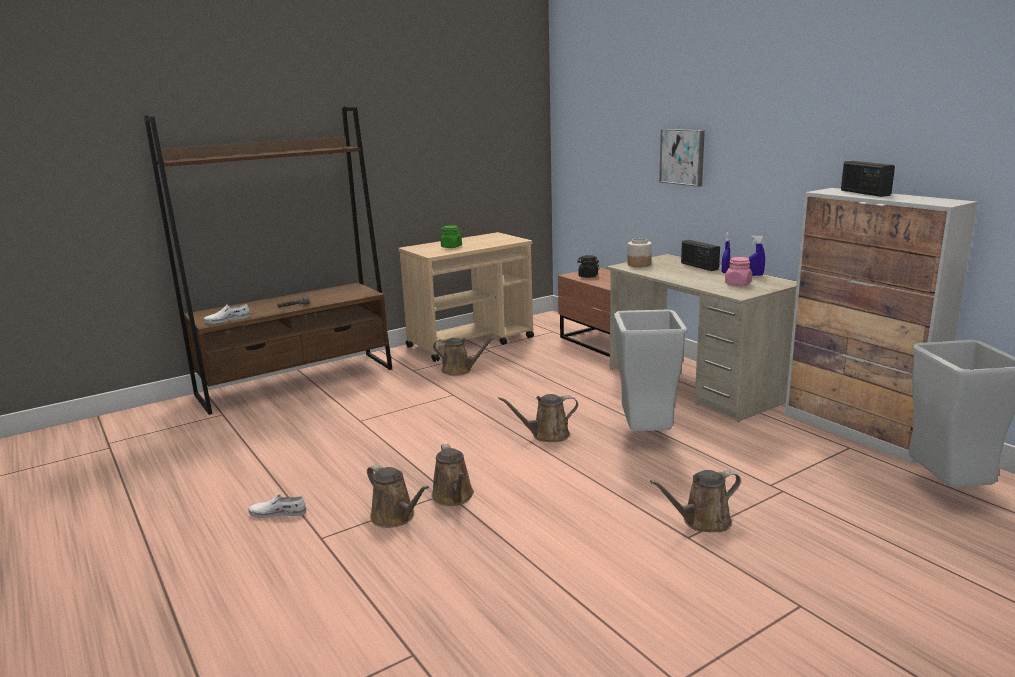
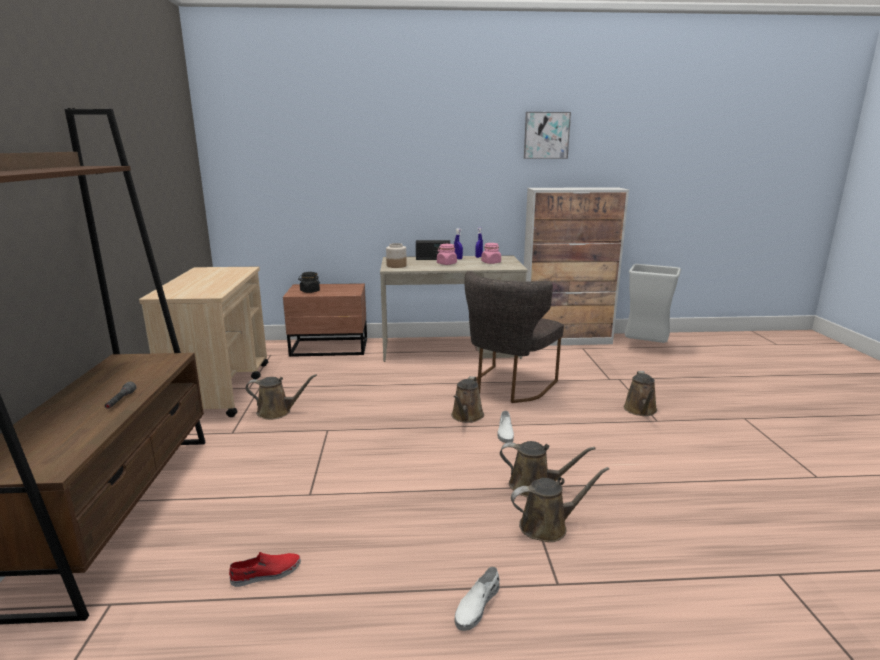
camera: 60 degrees left, 0 degrees up
(227, 320) = (69, 452): white shoe -> white shoe (505, 433)
(269, 440) = (266, 574): none -> red shoe
(451, 247) = (204, 285): green jar -> none
(459, 370) = (277, 412): brown watering can -> brown watering can turned 45 degrees clockwise
(645, 435) = (508, 387): grey trash can -> grey chair
(683, 157) = (387, 175): picture -> picture (546, 135)
(690, 274) = (446, 263): none -> pink jar
(864, 193) = (560, 188): radio -> none

